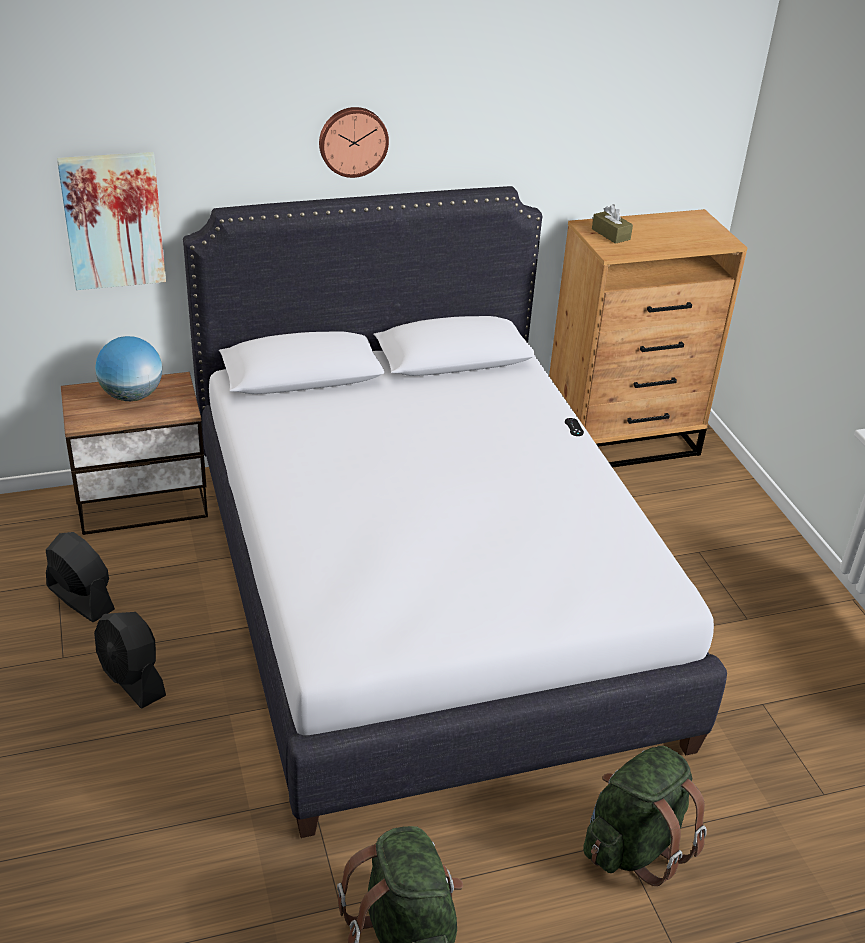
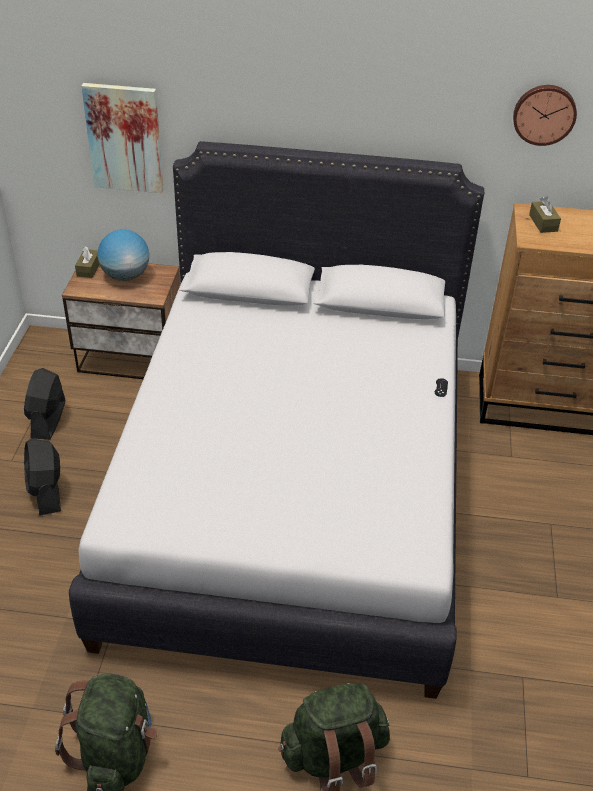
camera: 25 degrees right, 5 degrees up
(79, 397) = (89, 269): none -> brown tissue box
(80, 598) = (48, 419): black fan -> black fan turned 150 degrees counterclockwise
(353, 141) = (320, 103): wall clock -> wall clock (544, 114)

